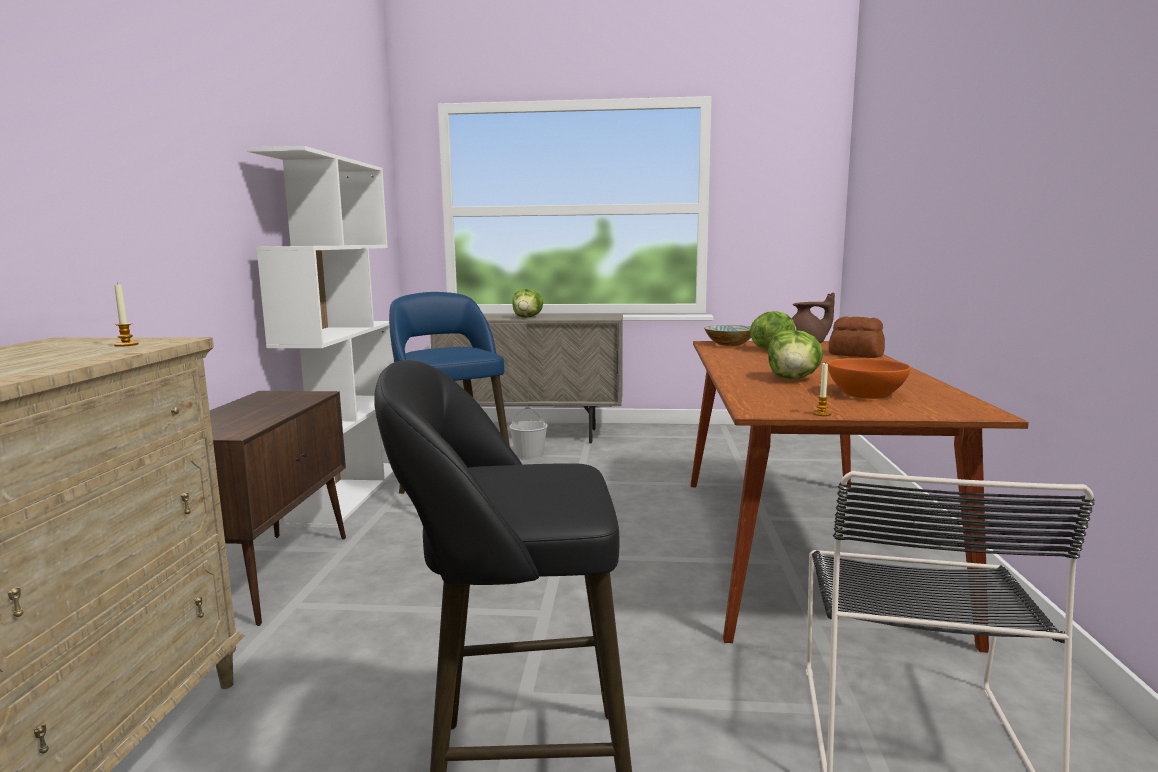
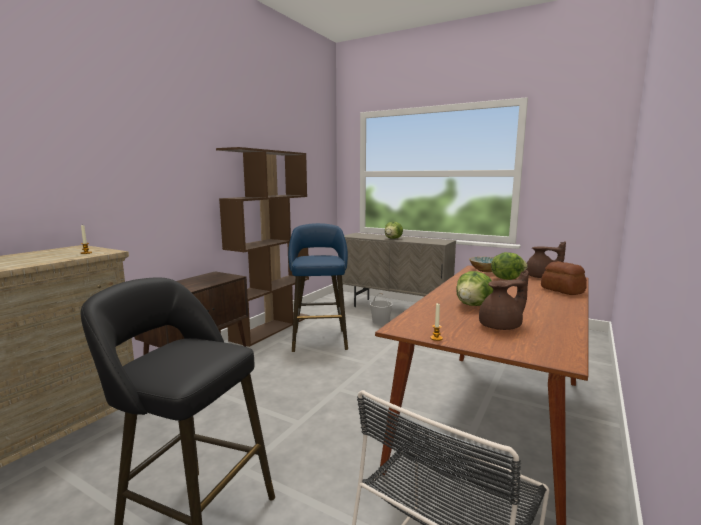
camera: 25 degrees right, 0 degrees up
(349, 492) = (272, 327): white bookcase -> brown bookcase
(866, 394) = (502, 326): orange bowl -> brown teapot

